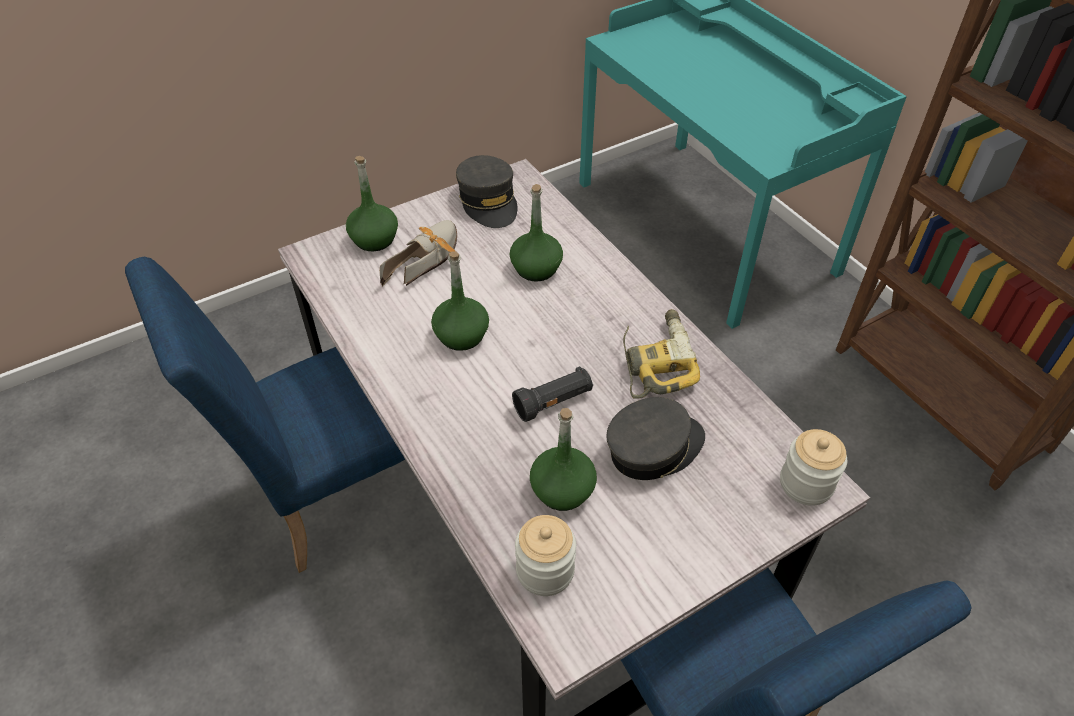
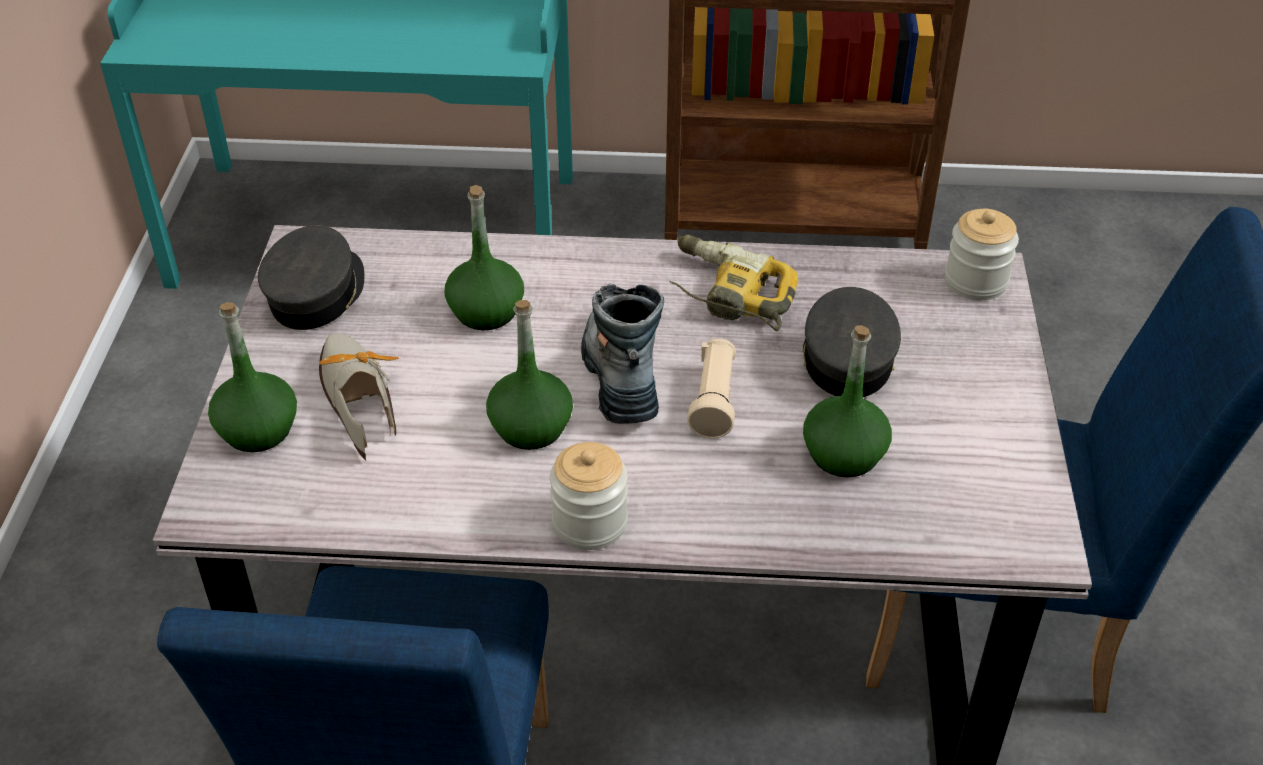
camera: 55 degrees left, 5 degrees down
(488, 201) = (316, 293): grey cap -> grey cap turned 90 degrees counterclockwise
(539, 349) = (621, 372): none -> boot
(545, 570) = (939, 520): jar -> jar (590, 523)
(553, 402) = (714, 401): black flashlight -> beige flashlight

